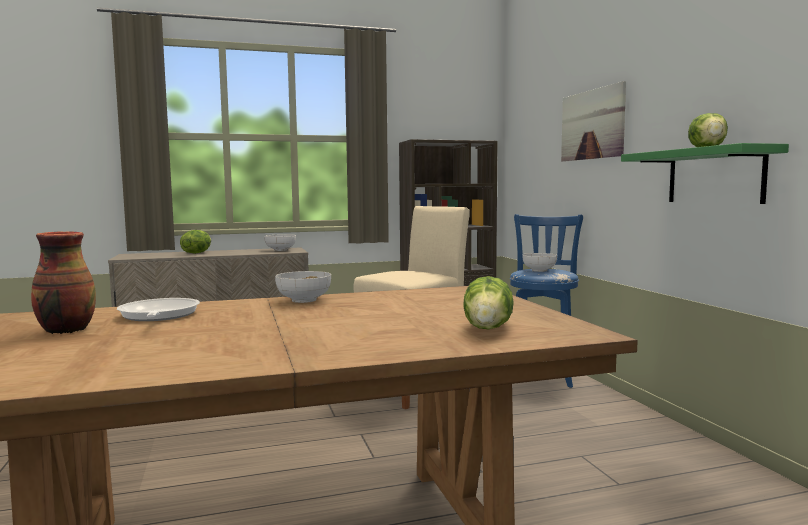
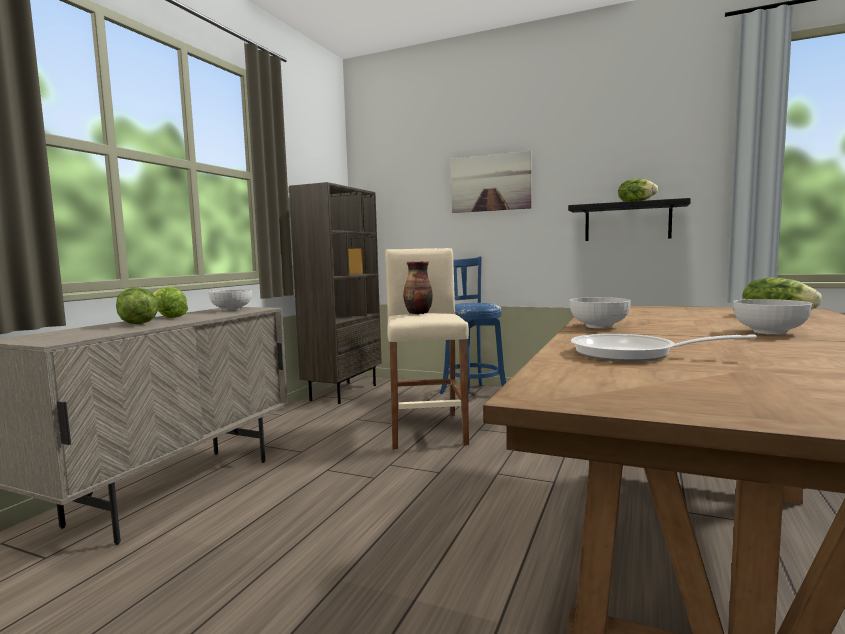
camera: 50 degrees left, 0 degrees up
(65, 330) = (694, 379): vase -> vase (418, 313)
(230, 251) = (167, 317): none -> lettuce
(539, 270) = (471, 304): bowl -> bowl (768, 332)
(714, 176) = (627, 222): green shelf -> black shelf

